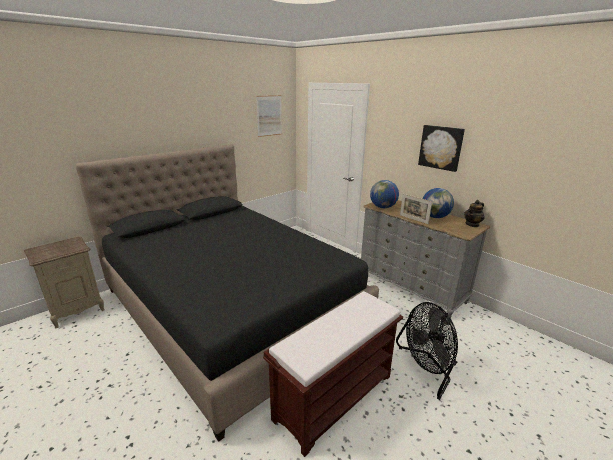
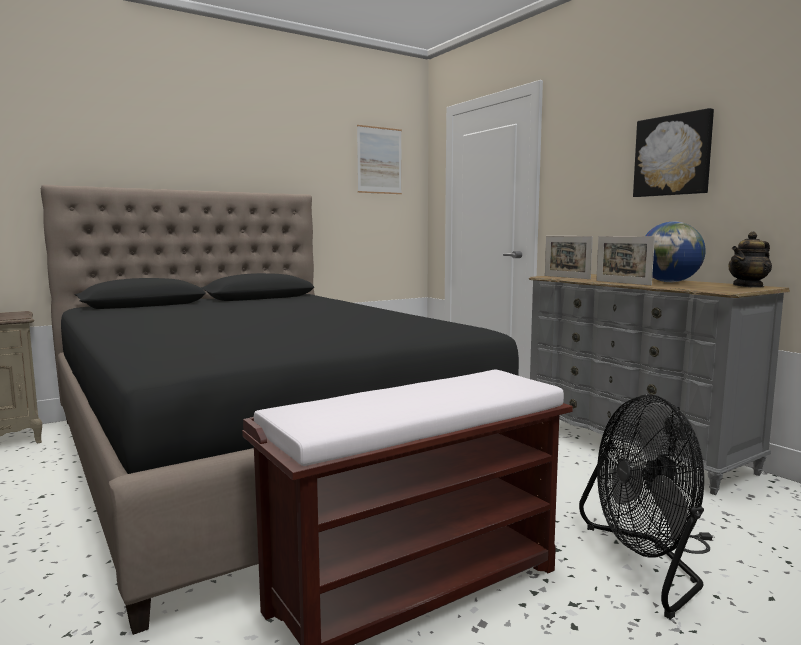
camera: 10 degrees right, 15 degrees down
(383, 207) = (566, 277): globe -> picture frame

